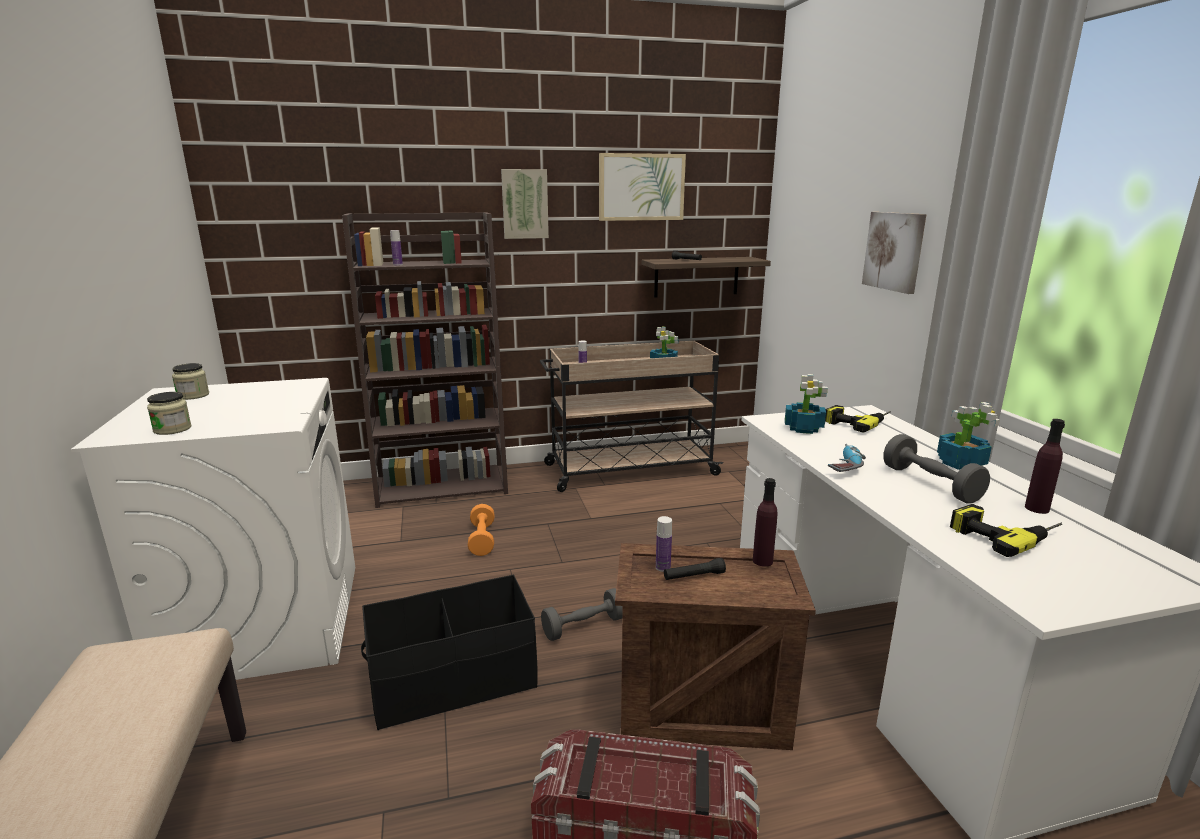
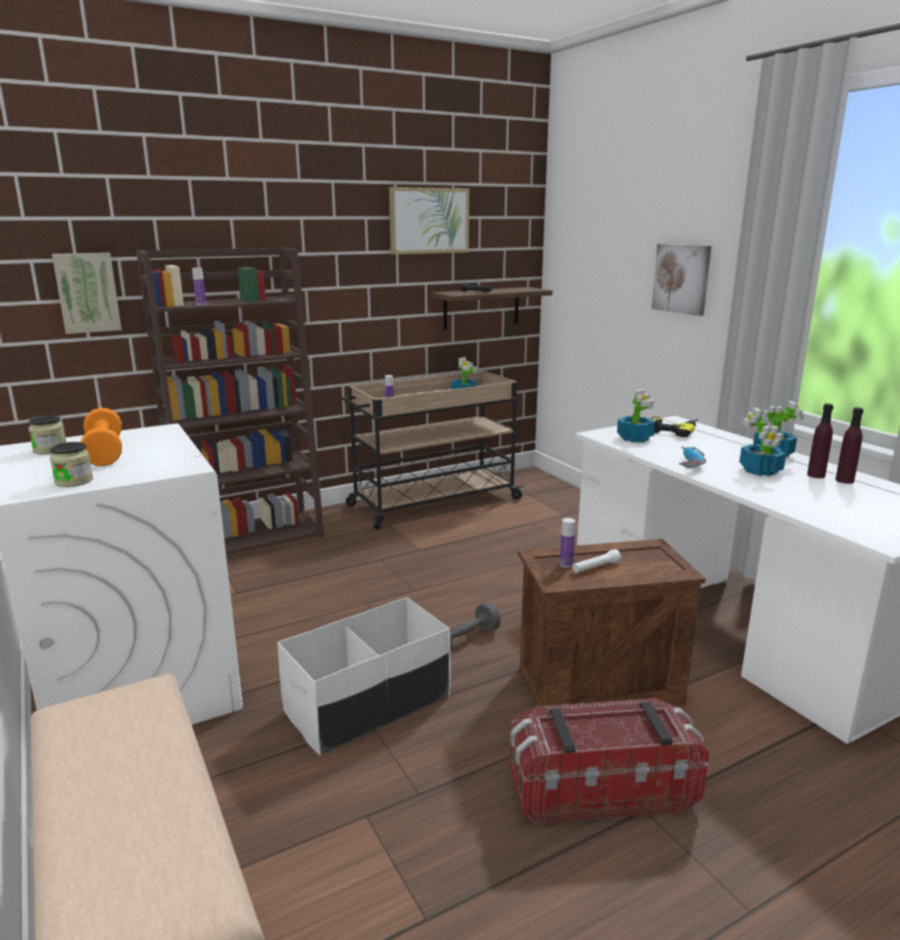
camera: 15 degrees left, 0 degrees up
(454, 681) = (368, 704): black storage box -> white storage box
(482, 540) = (322, 581): orange dumbbell -> orange dumbbell (104, 452)
(524, 204) = (318, 238): picture -> picture (87, 292)
(694, 576) = (596, 567): black flashlight -> white flashlight
(762, 561) = (643, 549): purple bottle -> purple bottle (816, 475)
(930, 484) = (760, 471): grey dumbbell -> potted plant
(1004, 533) = (832, 499): power drill -> none

